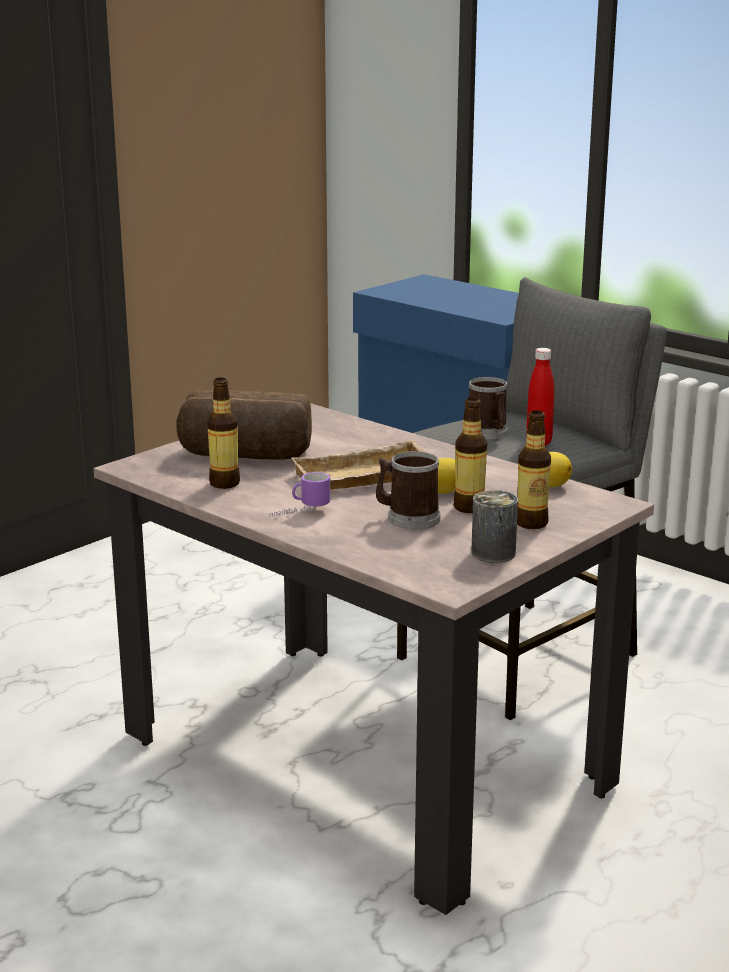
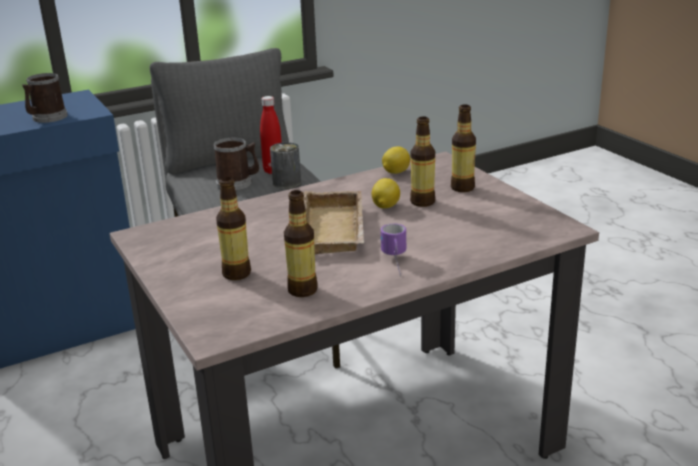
camera: 70 degrees left, 5 degrees up
(244, 455) = (236, 274): bread -> bottle
(407, 518) = (431, 225): mug -> mug (47, 118)
(493, 553) = (510, 206): can -> can (287, 183)

